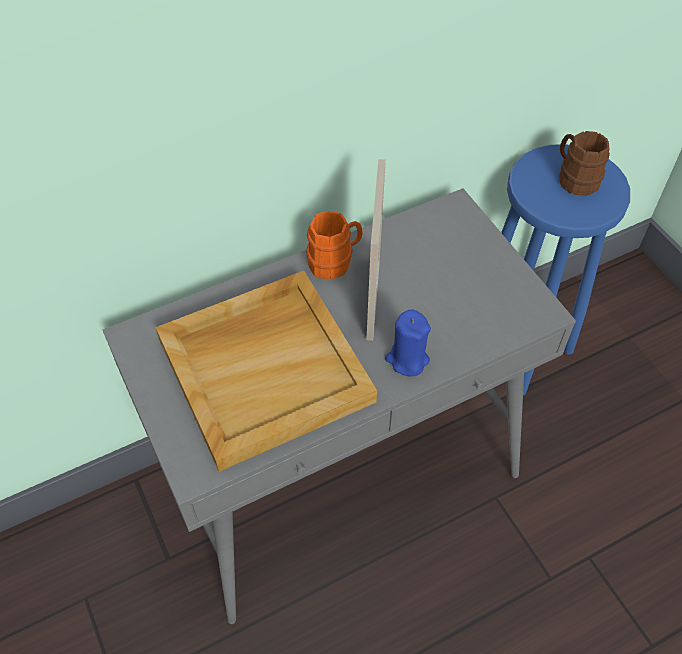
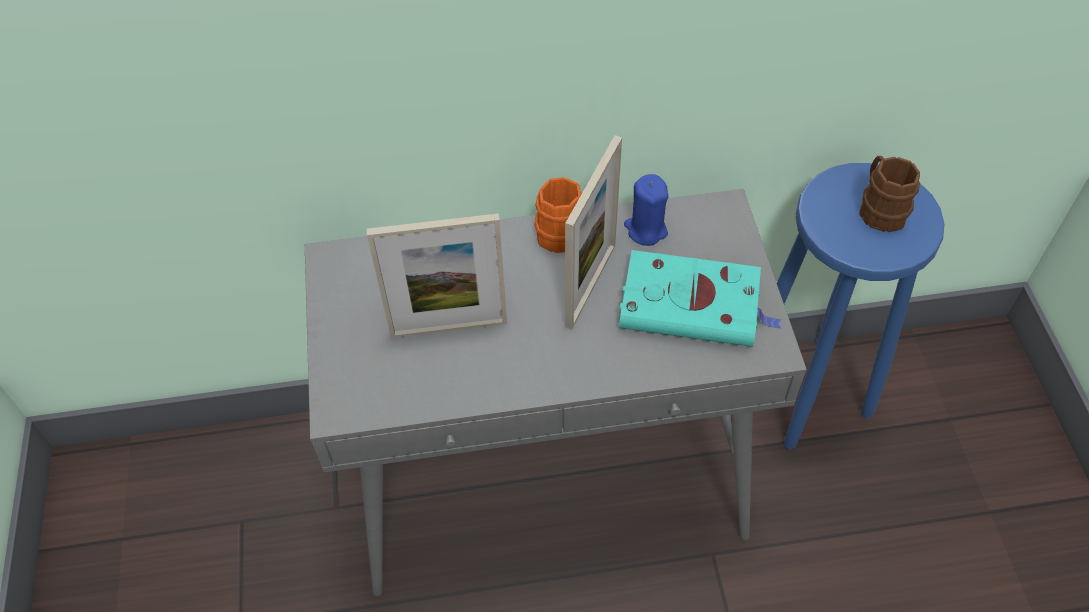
camera: 20 degrees right, 0 degrees up
(266, 368) = (449, 328): beige tray -> picture frame
(407, 359) = (599, 359): blue candle -> blue candle (645, 229)
(465, 293) = (694, 305): none -> turquoise book

